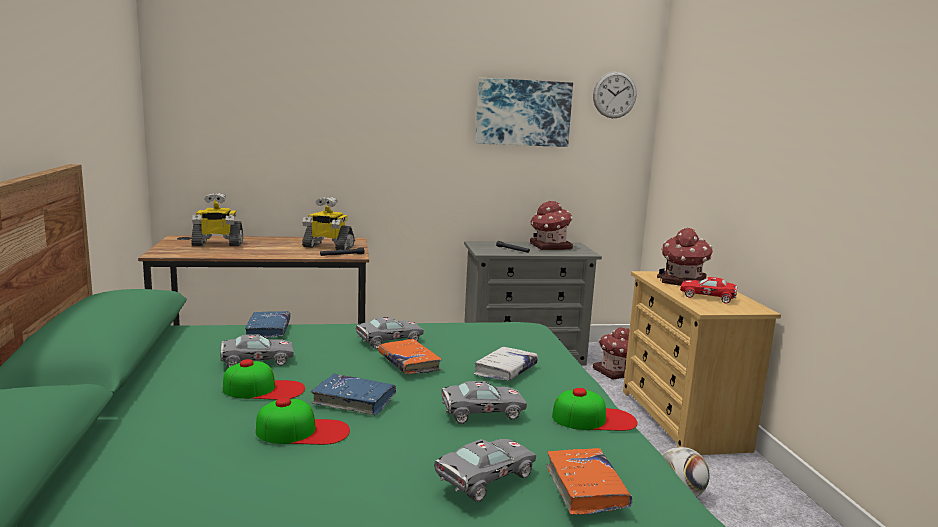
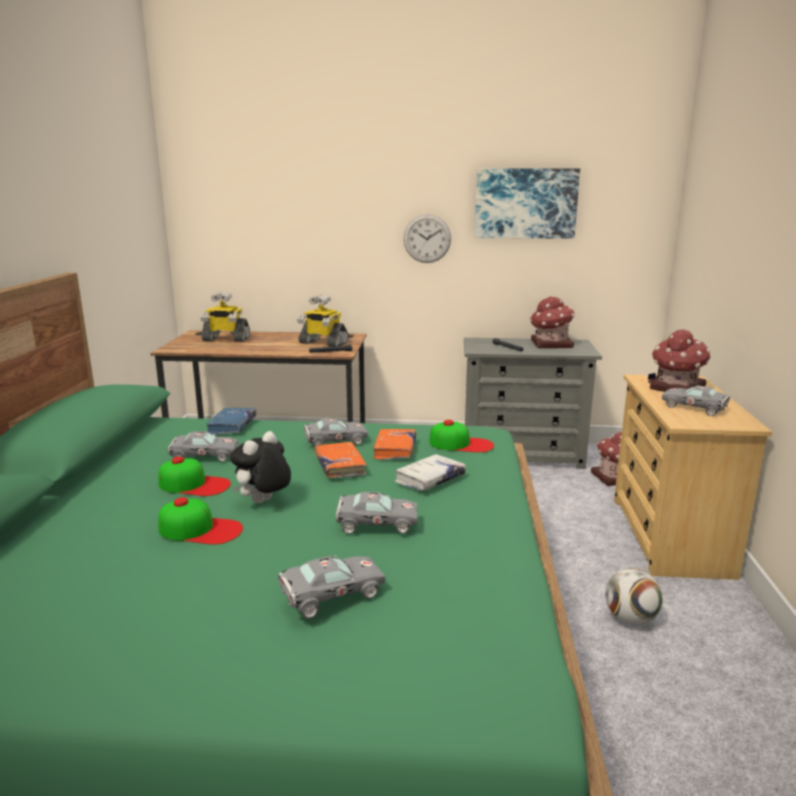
camera: 15 degrees right, 5 degrees up
(354, 401) = (263, 502): blue book -> plush toy
(586, 489) = (425, 617): orange book -> orange book (395, 450)
(594, 419) = (489, 539): cap -> cap (461, 444)
(614, 95) = (629, 179): wall clock -> wall clock (427, 238)
(710, 297) = (696, 408): red toy car -> grey toy car

